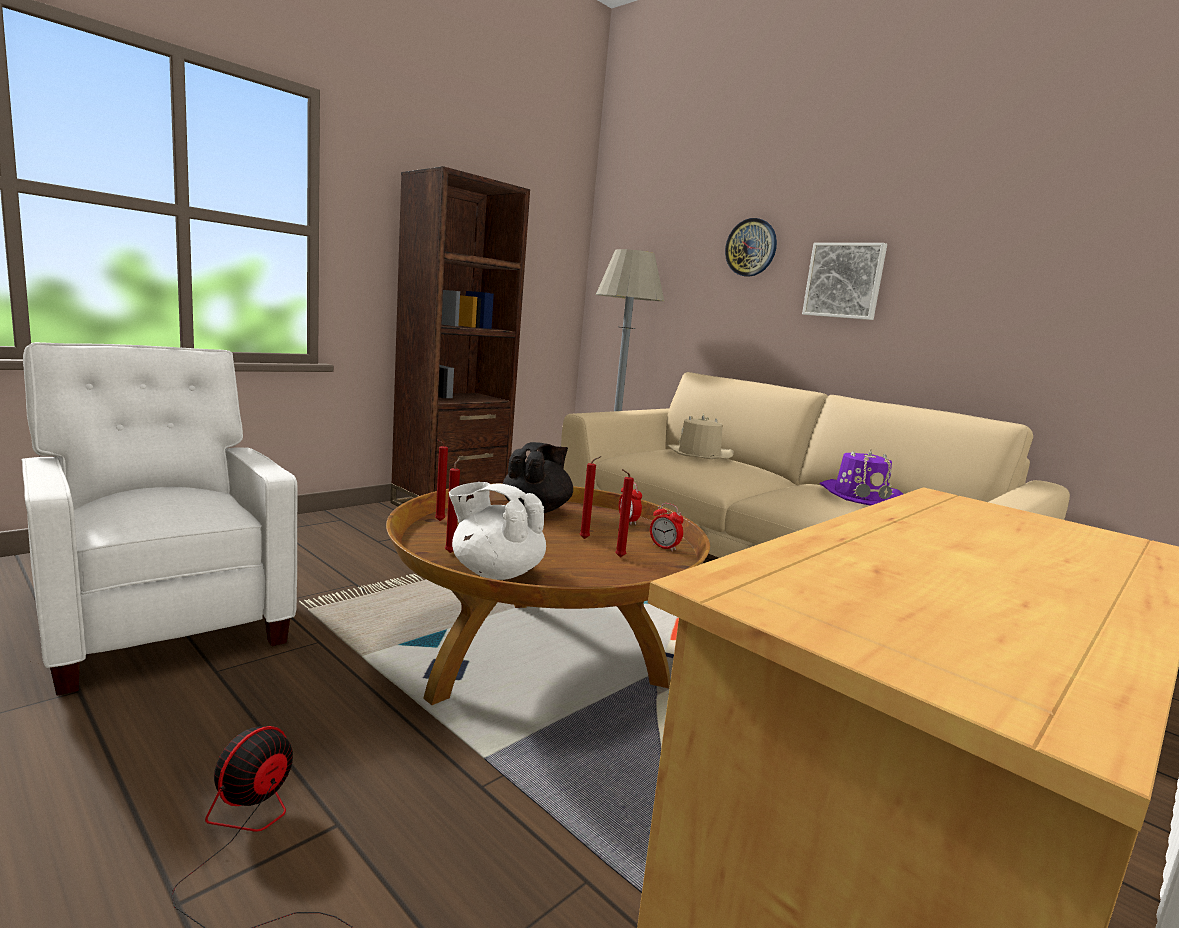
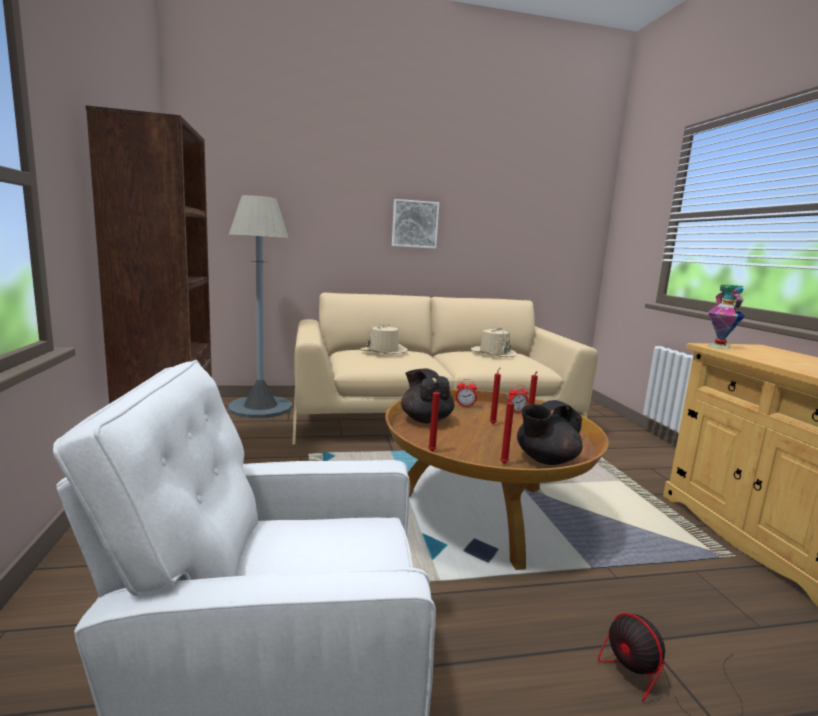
camera: 55 degrees left, 0 degrees up
(495, 572) = (545, 460): white teapot -> black teapot
(751, 247) = (344, 198): wall clock -> none
(860, 496) = (493, 353): purple hat -> beige hat
(953, 504) = (720, 347): none -> vase

